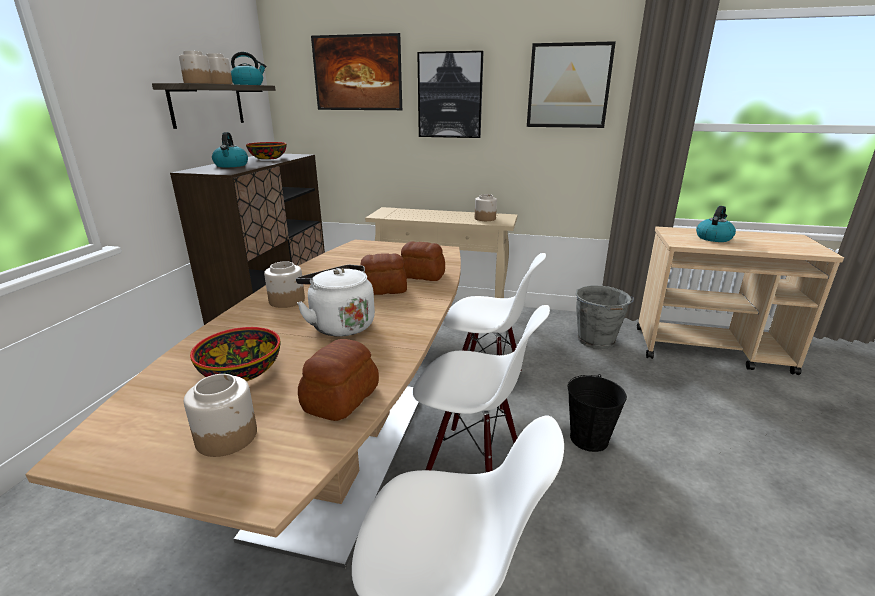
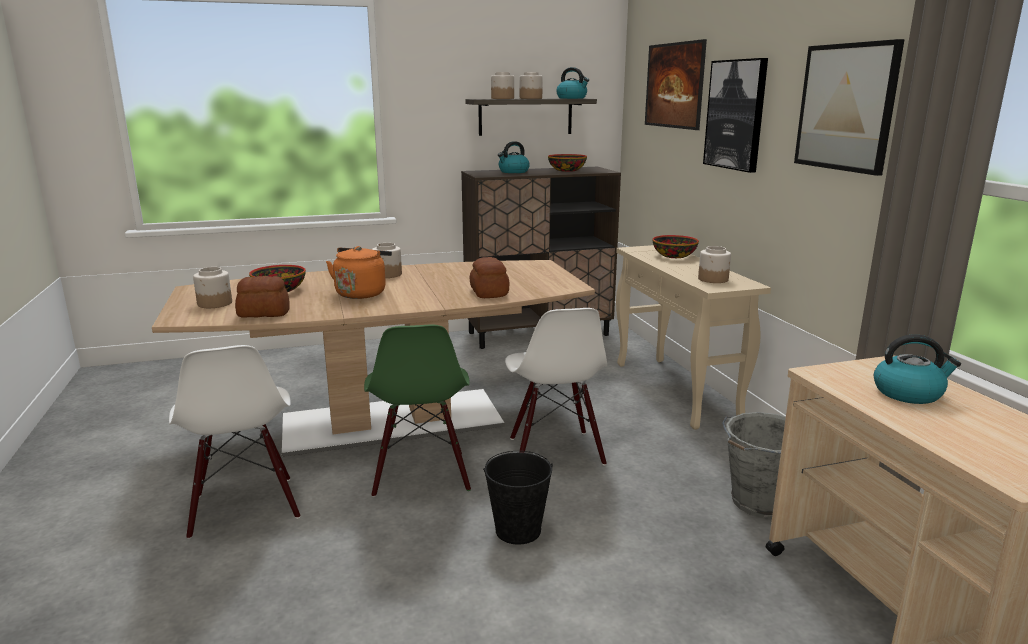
camera: 60 degrees right, 5 degrees down
(340, 325) = (362, 293): white kettle -> orange kettle
(383, 289) = (441, 289): bread -> none
(415, 212) = (674, 256): none -> bowl
(472, 464) = (421, 475): white chair -> green chair

